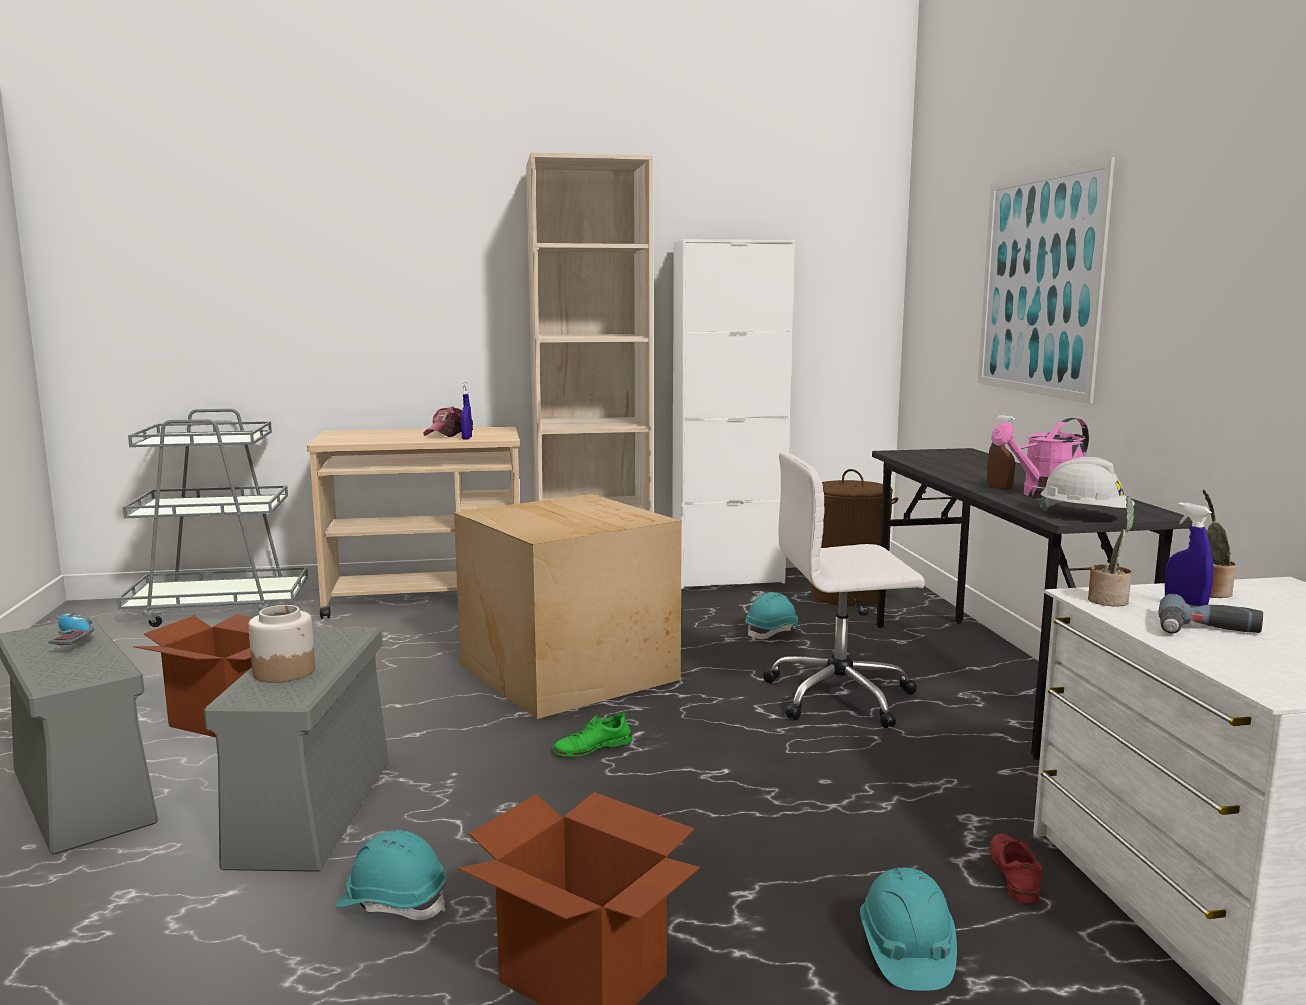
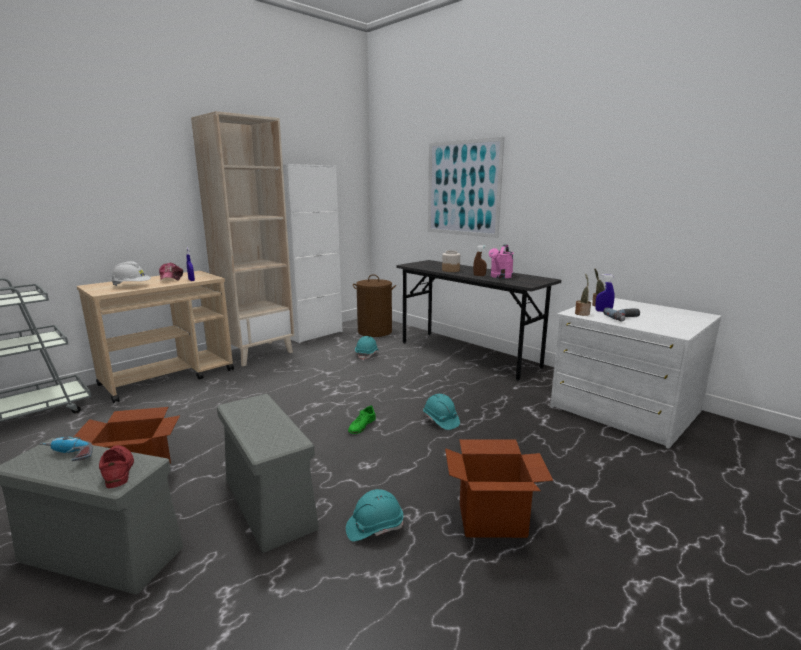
camera: 35 degrees left, 5 degrees up
(284, 671) = (262, 430): jar -> jar (450, 270)
(569, 671) = (301, 394): cardboard box -> none
(841, 696) = (428, 375): white office chair -> none
(906, 951) = (569, 461): turquoise hard hat -> turquoise hard hat (440, 420)
(1014, 874) = (562, 423): red shoe -> red shoe (118, 469)
(1085, 516) = (530, 283): white hard hat -> white hard hat (132, 286)

